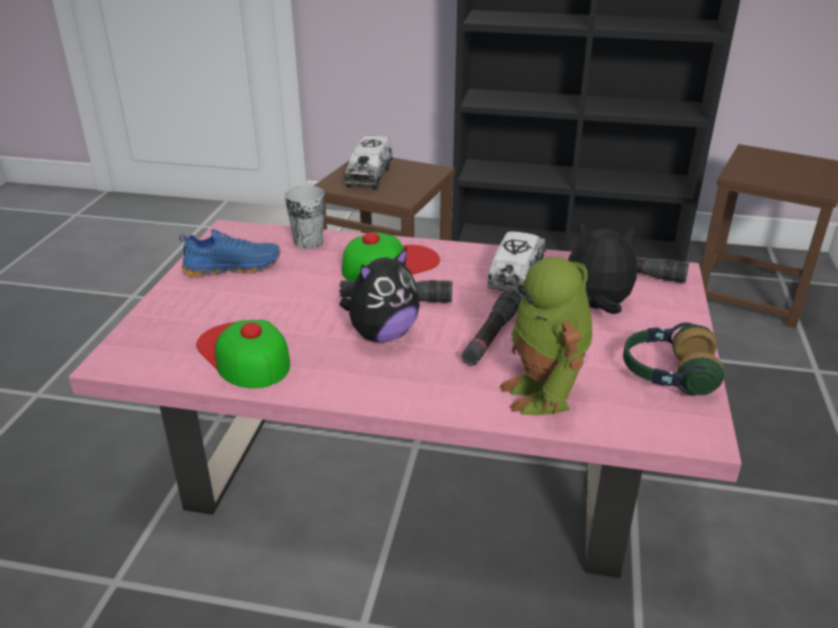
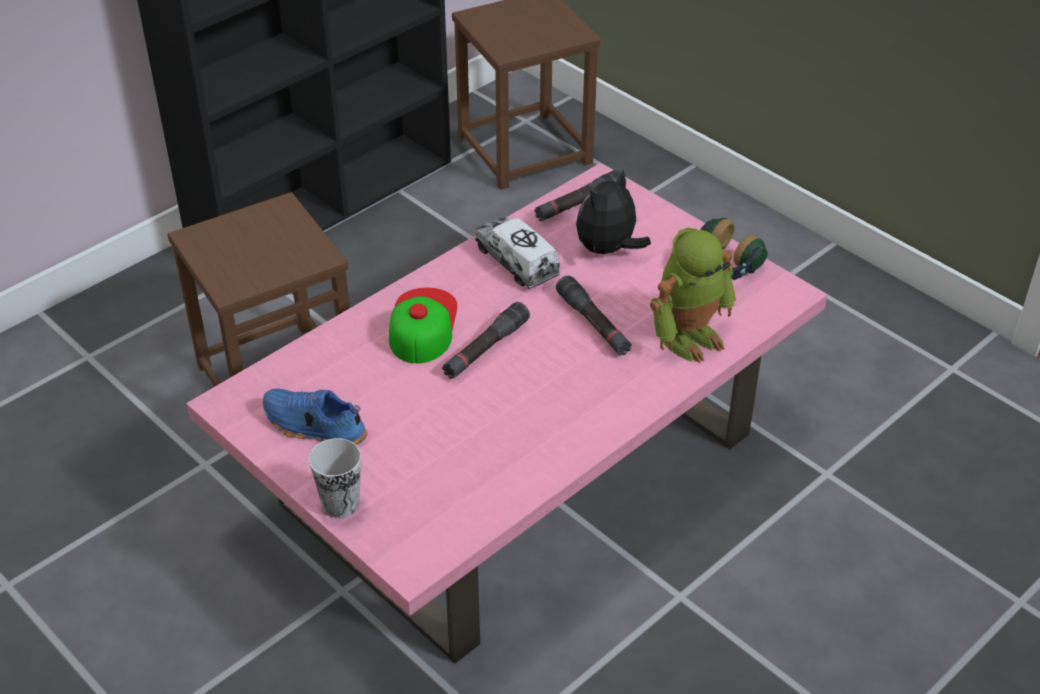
camera: 55 degrees left, 10 degrees up
(233, 267) = (314, 428): blue shoe -> blue shoe turned 90 degrees counterclockwise
(243, 354) = (482, 475): cap -> none
(308, 242) = (318, 357): cup -> cup (340, 504)
(369, 175) = (240, 253): toy truck -> none
(382, 335) = (533, 381): plush toy -> none
(544, 394) = (688, 337): toy robot -> toy robot turned 60 degrees counterclockwise

